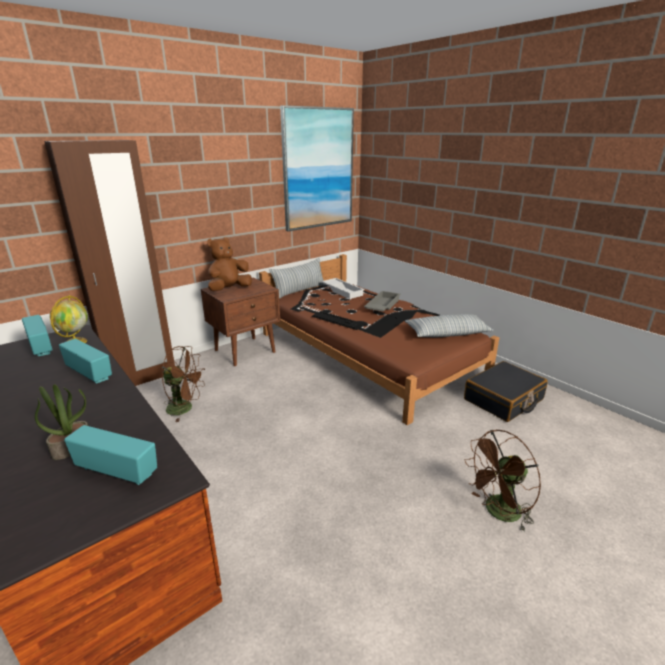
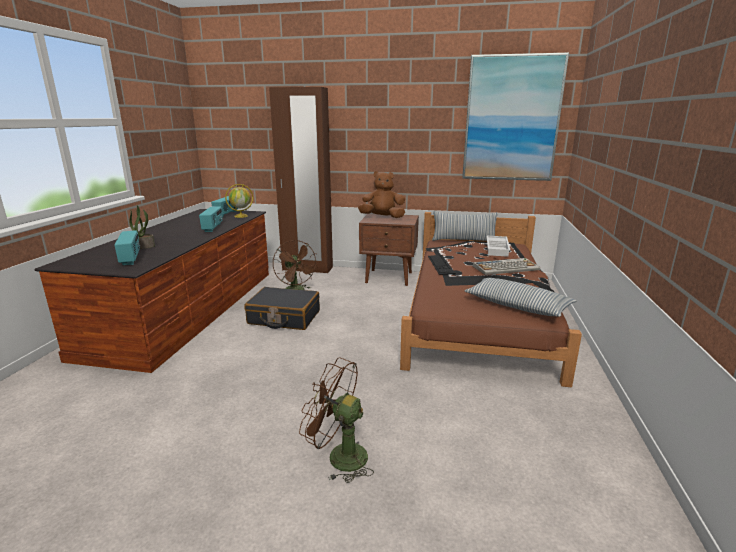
camera: 50 degrees right, 5 degrees down
(382, 306) = (506, 267): grey tray -> keyboard
(503, 400) = (537, 408): black suitcase -> black suitcase (284, 317)

